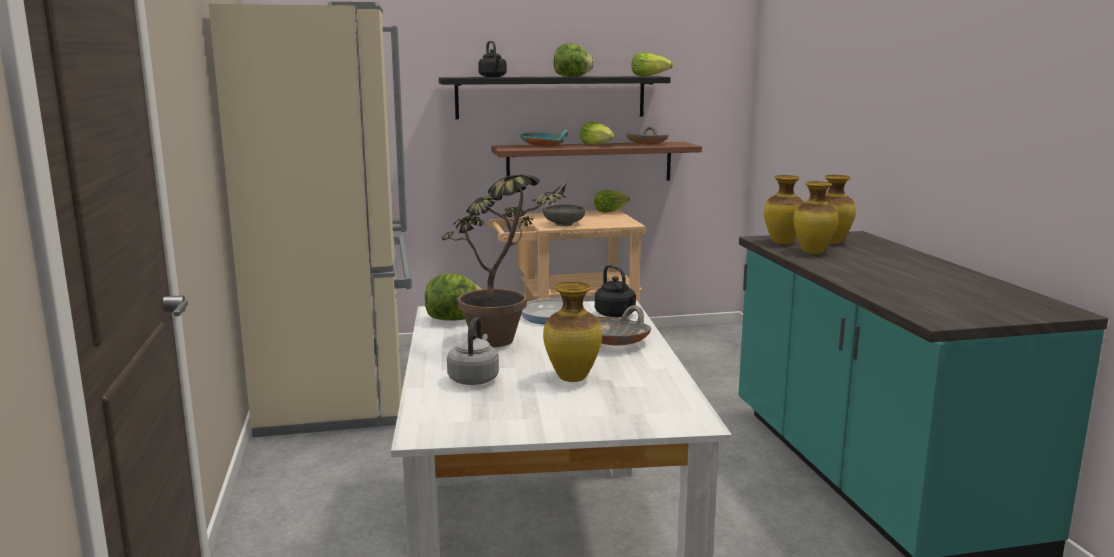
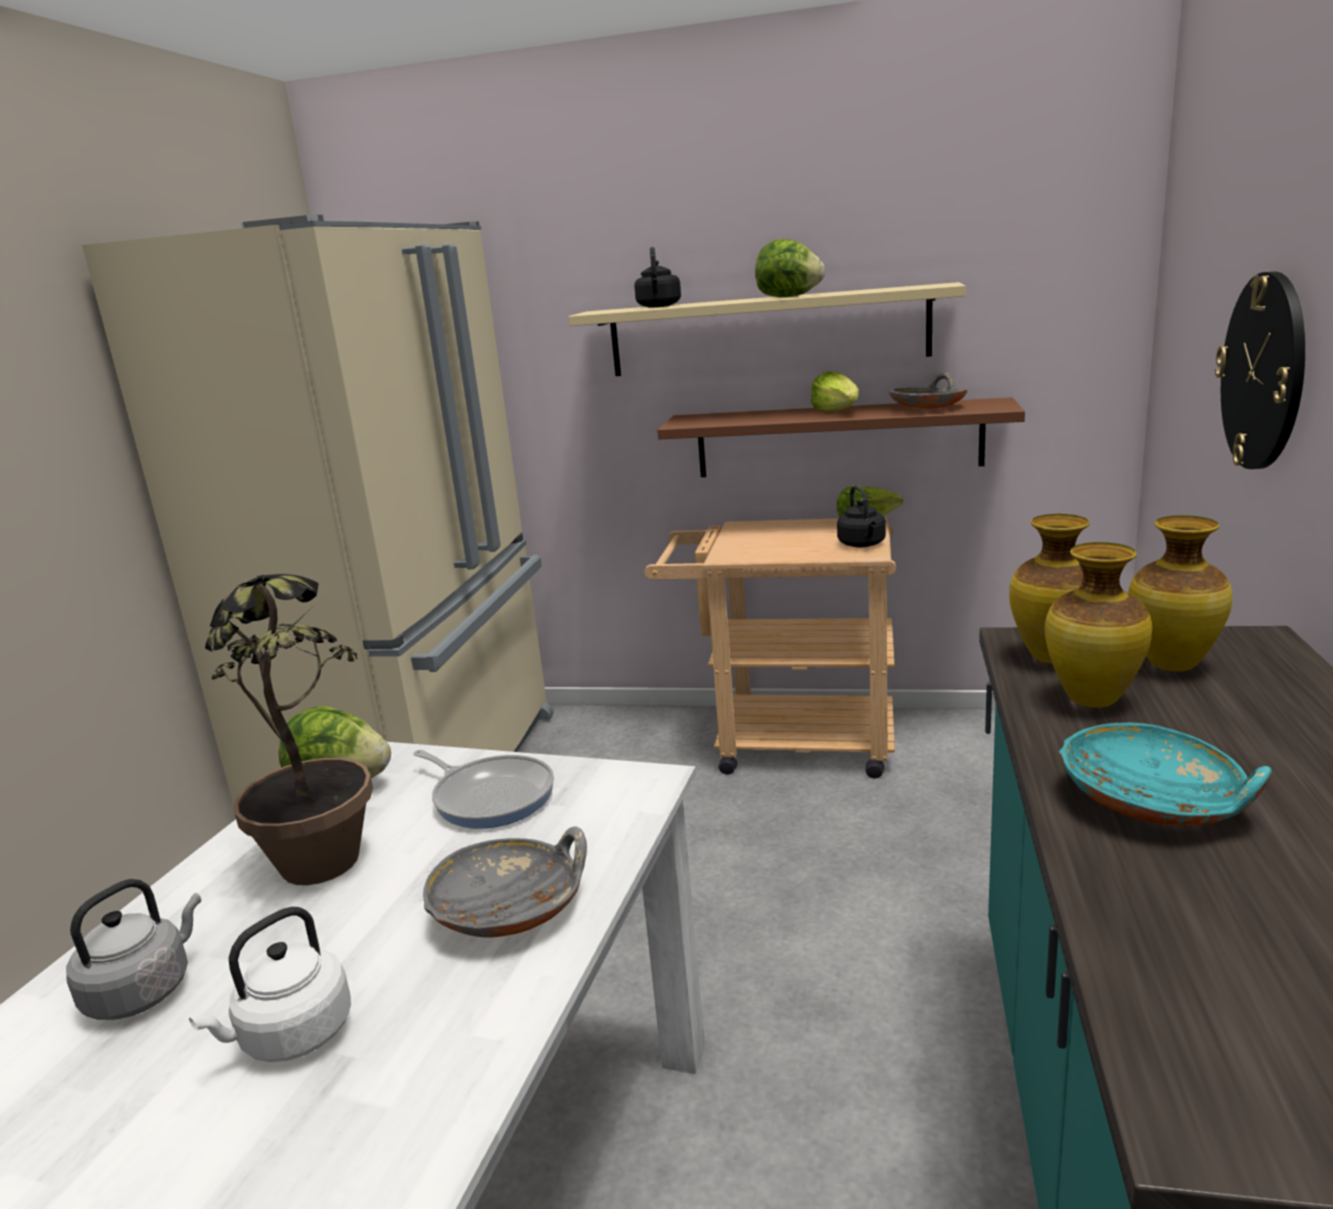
camera: 25 degrees right, 5 degrees up
(543, 146) = (747, 416): turquoise bowl -> turquoise bowl (1155, 801)
(551, 97) = (766, 332): black shelf -> beige shelf
(564, 224) = (756, 552): grey bowl -> none
(573, 379) = (291, 1036): vase -> white kettle
(616, 315) = (607, 813): black kettle -> black kettle (862, 545)
(650, 76) = (933, 285): lettuce -> none
(834, 122) = (1263, 372): none -> wall clock

